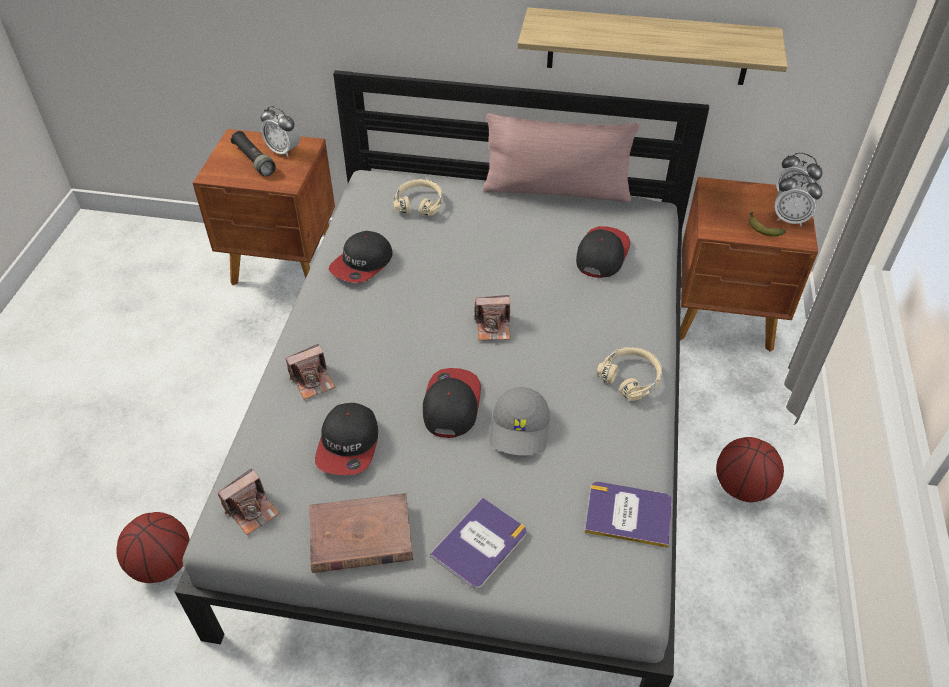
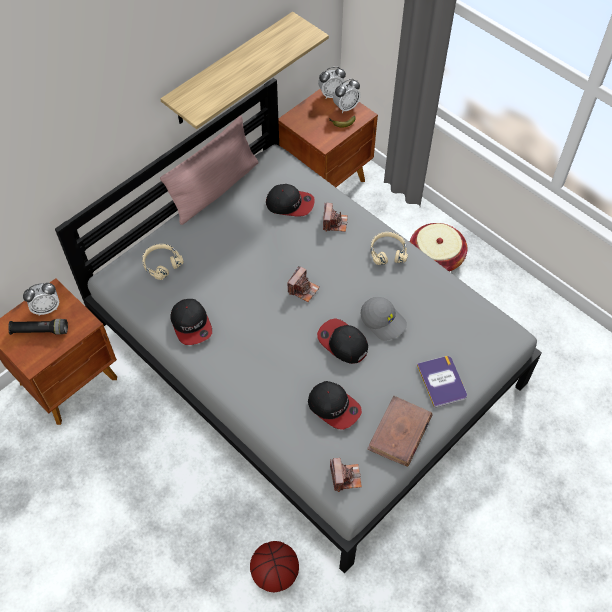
camera: 55 degrees left, 10 degrees up
(313, 381) = (271, 401): camera -> camera (334, 223)
(601, 254) = (290, 204): cap -> cap turned 135 degrees clockwise
(628, 514) = (468, 309): book -> none
(742, 486) = (435, 258): basketball -> basket

